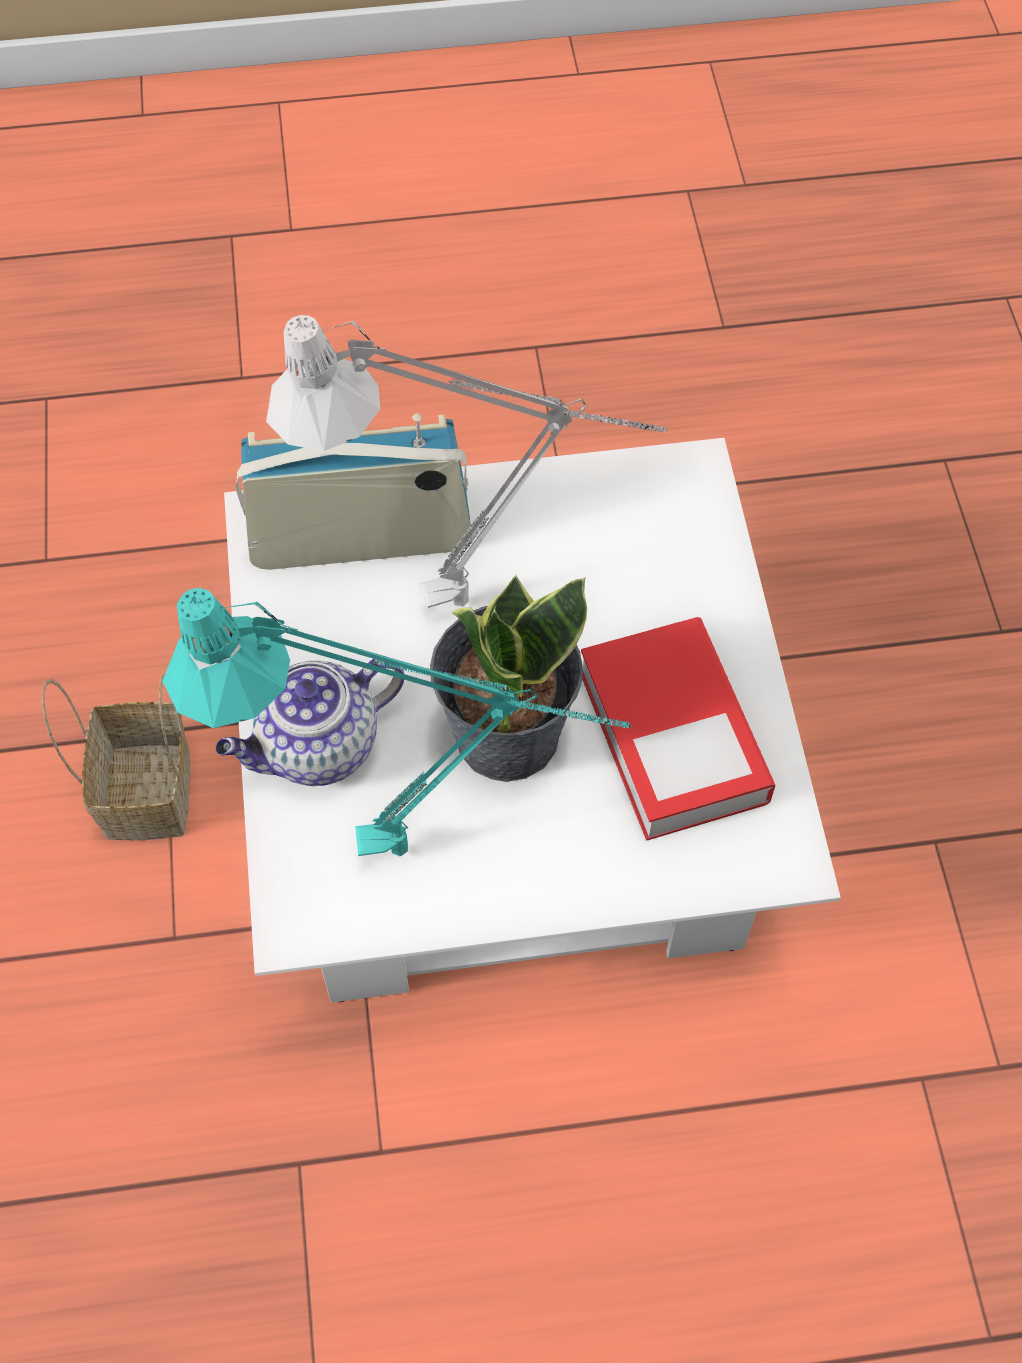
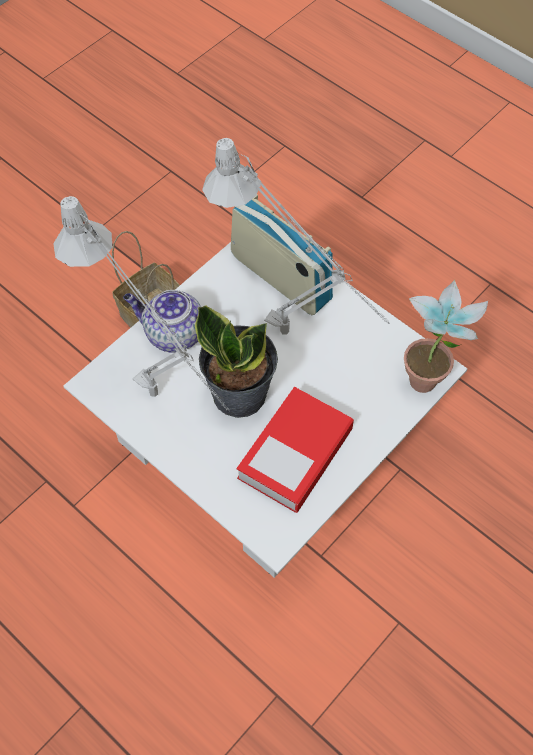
camera: 50 degrees right, 0 degrees up
(426, 848) = (163, 402): turquoise table lamp -> grey table lamp
(696, 485) = (430, 375): none -> potted plant

